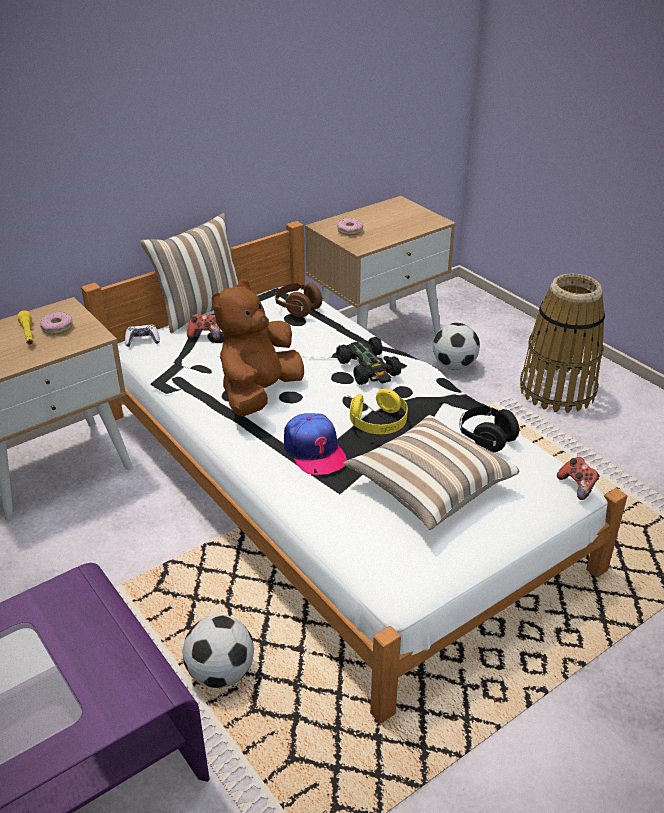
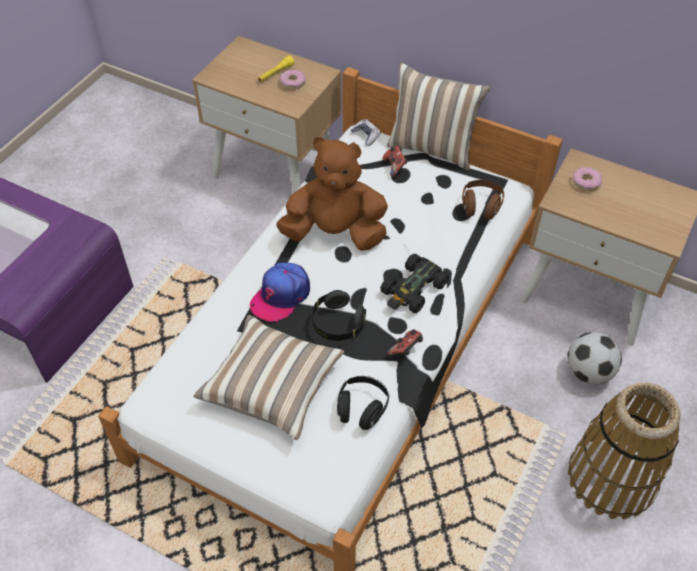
camera: 65 degrees right, 15 degrees up
(221, 673) = (129, 352): football -> none
(378, 423) = (337, 324): yellow headphones -> black headphones
(577, 486) = (329, 499): game controller -> game controller (406, 350)

